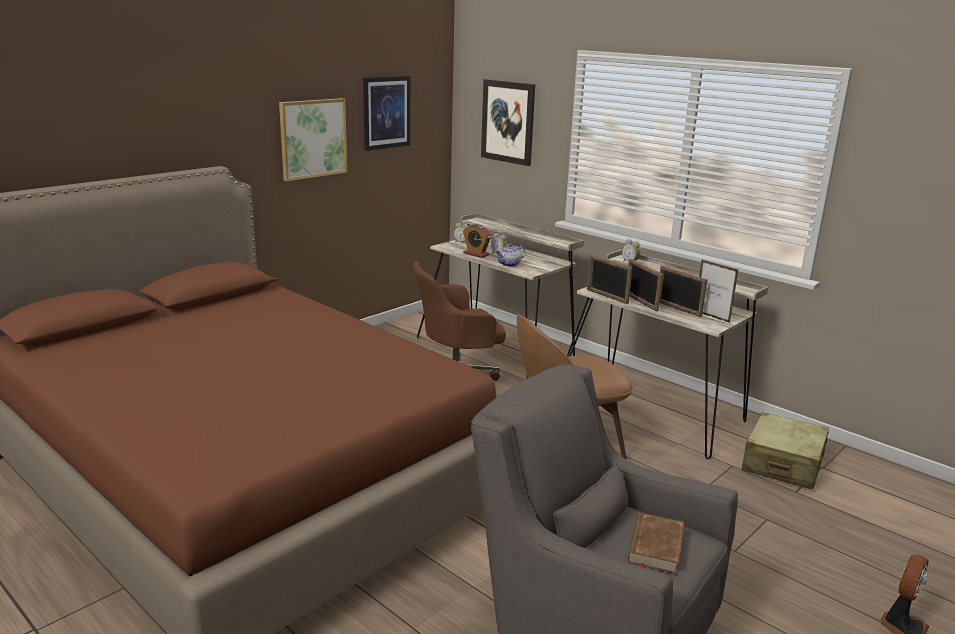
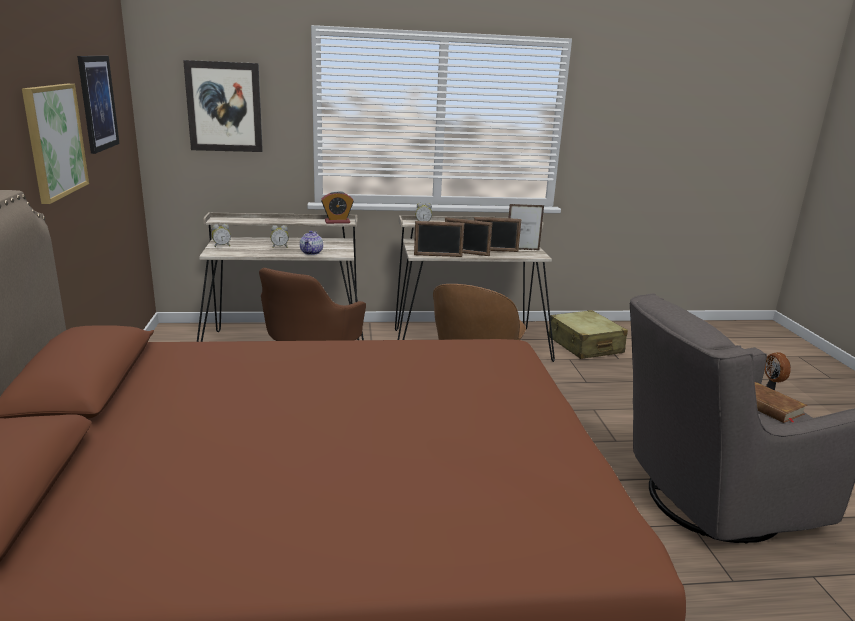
camera: 50 degrees left, 0 degrees up
(476, 254) = (261, 252): alarm clock -> alarm clock (337, 222)

